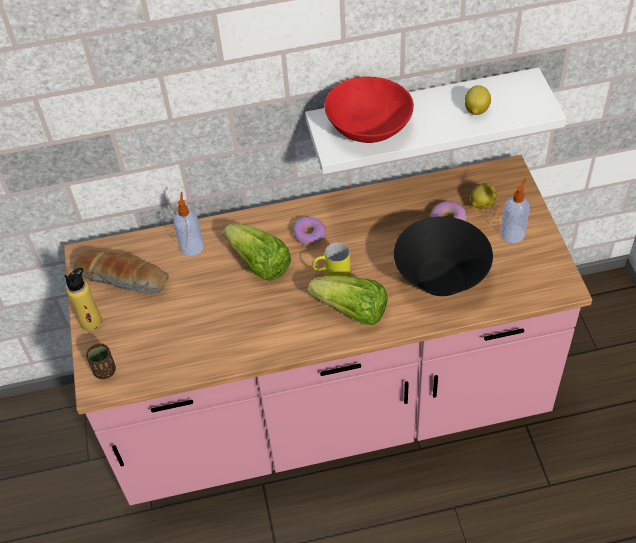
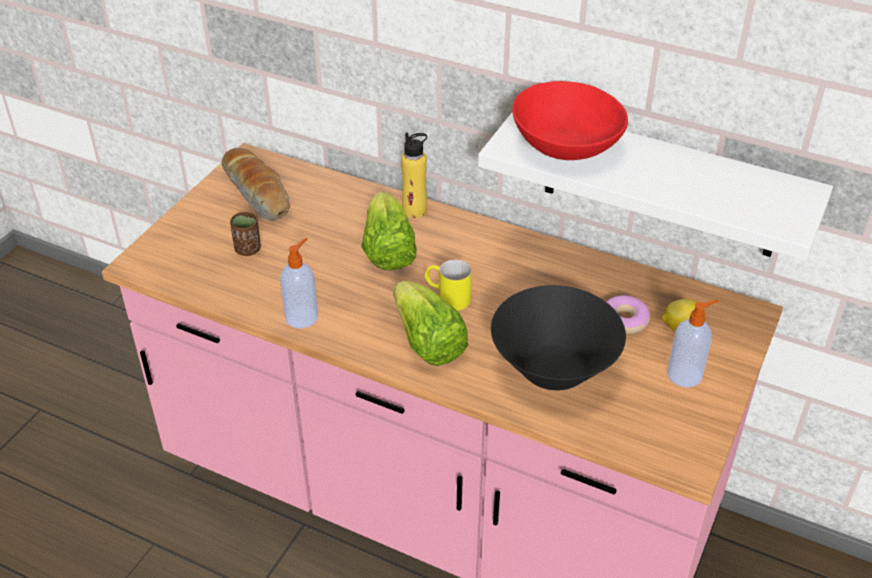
camera: 35 degrees right, 10 degrees down
(91, 321) = (193, 211): yellow bottle -> yellow bottle (414, 210)
(105, 371) = (157, 255): brown cup -> brown cup (248, 249)
(192, 246) = (345, 202): soap dispenser -> soap dispenser (302, 316)
(309, 234) = (464, 252): donut -> none
(476, 110) = (705, 187): lemon -> none

